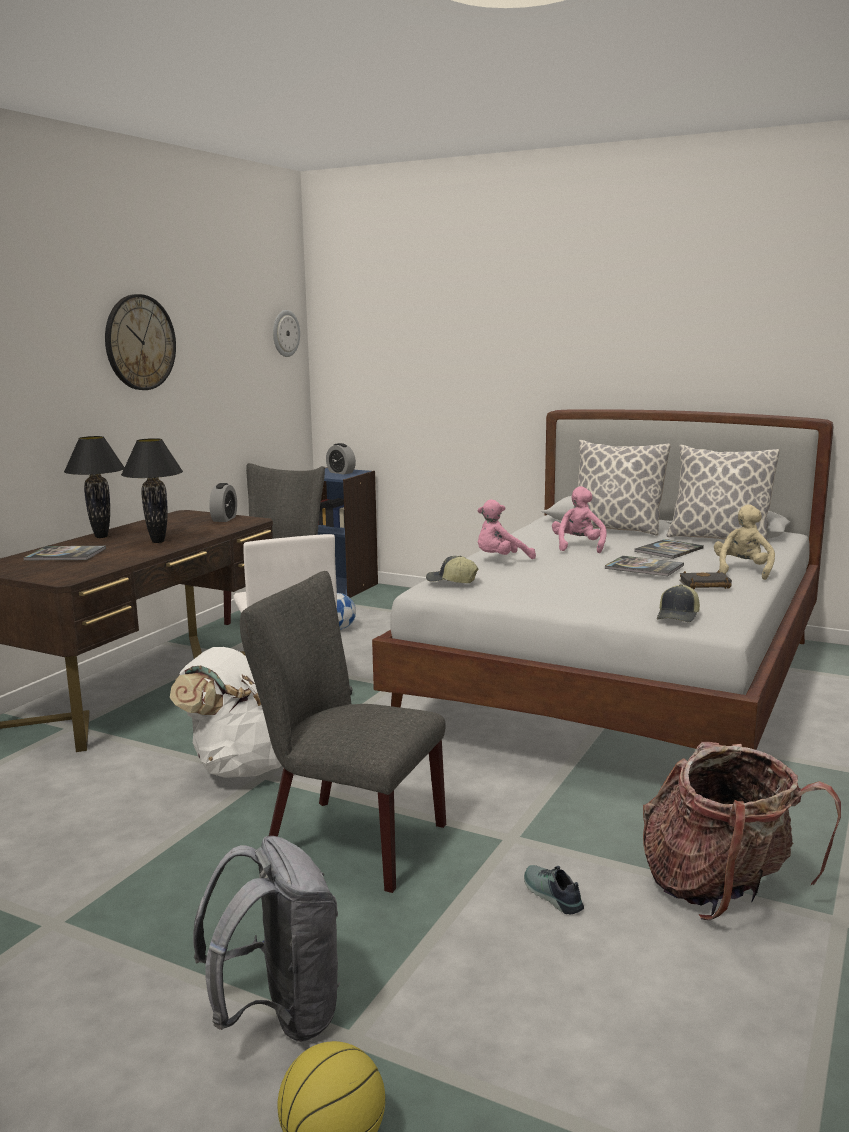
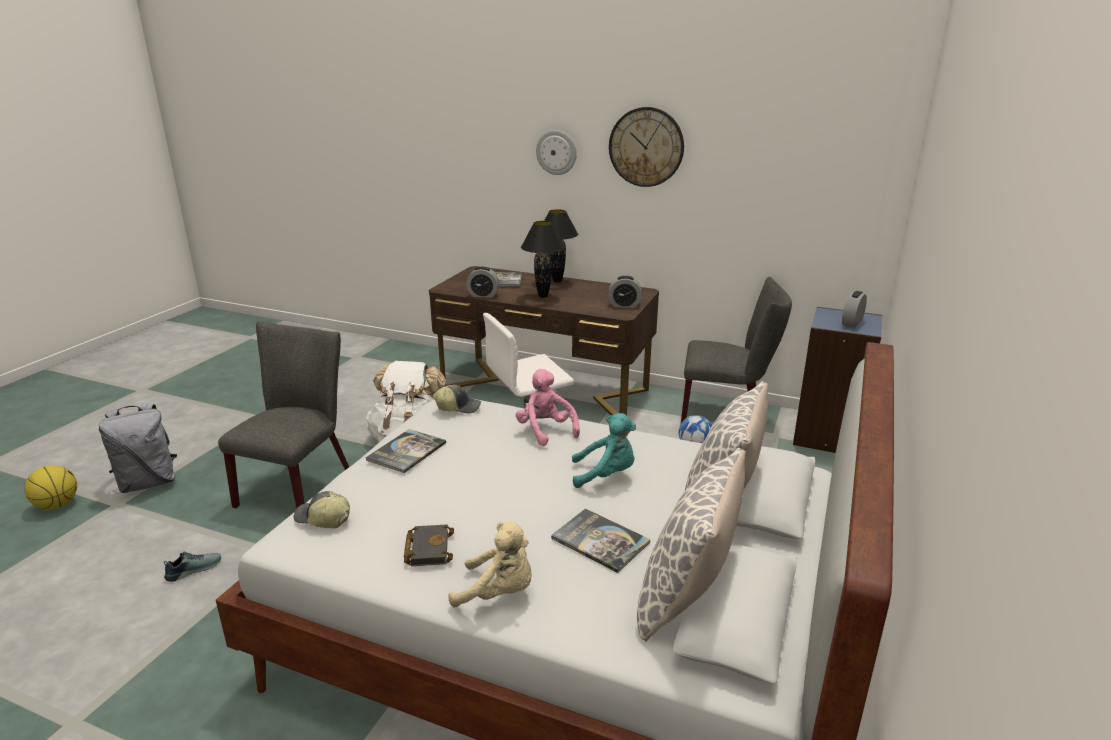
camera: 85 degrees right, 10 degrees up
(121, 562) = (483, 295): none -> alarm clock
(285, 333) = (865, 157): wall clock -> wall clock (556, 152)
(451, 581) = (458, 407): cap -> cap turned 75 degrees clockwise
(578, 546) = (606, 475): pink plush toy -> turquoise plush toy
(644, 567) = (505, 512): book -> book (406, 452)
(721, 891) = (150, 656): backpack -> none

